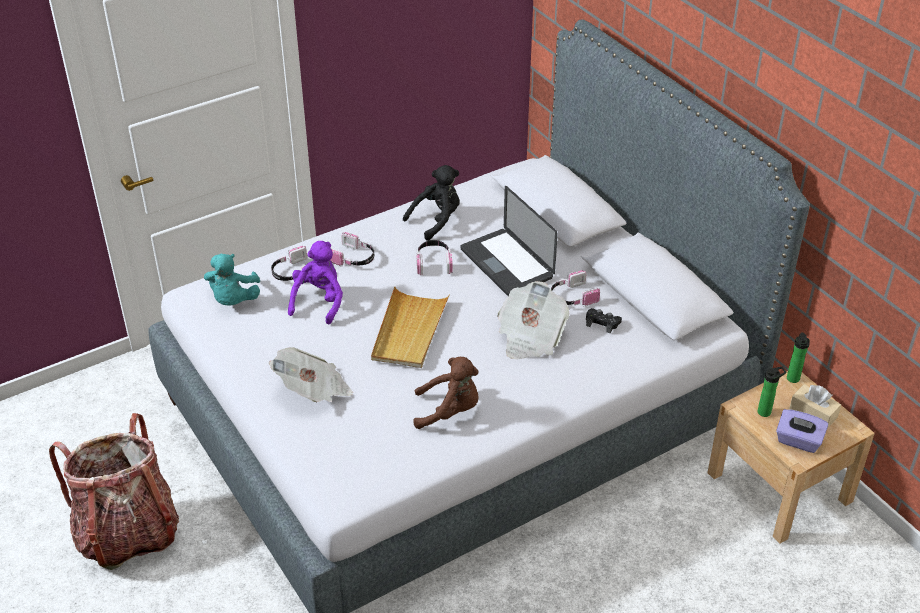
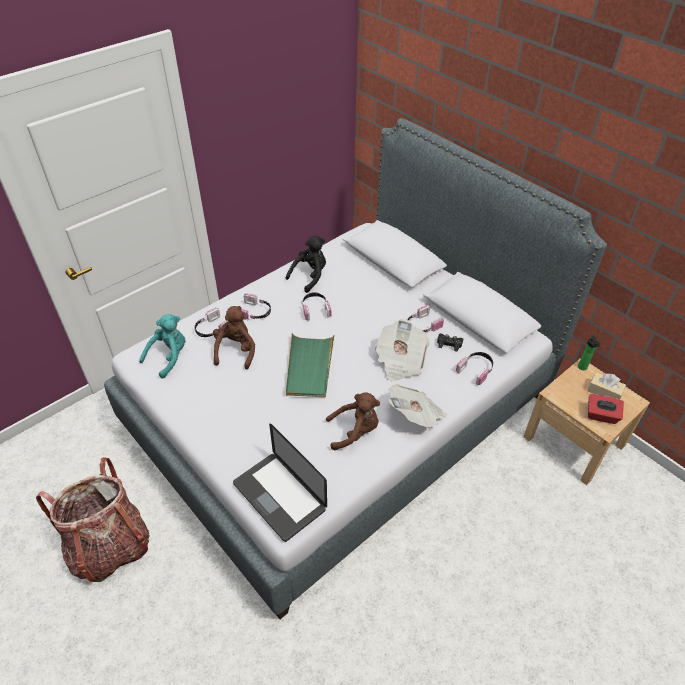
camera: 10 degrees left, 5 degrees up
(233, 300) = (169, 357): turquoise plush toy -> turquoise plush toy turned 135 degrees counterclockwise
(313, 391) = (246, 427): newspaper -> newspaper (416, 416)
(319, 301) = (236, 351): purple plush toy -> brown plush toy
(409, 331) = (309, 367): beige tray -> green tray
(506, 263) = (368, 304): laptop -> laptop (279, 496)
(629, 358) = (476, 369): none -> headphones
(766, 412) = (572, 395): bottle -> none
(798, 441) = (601, 416): purple tissue box -> red tissue box

